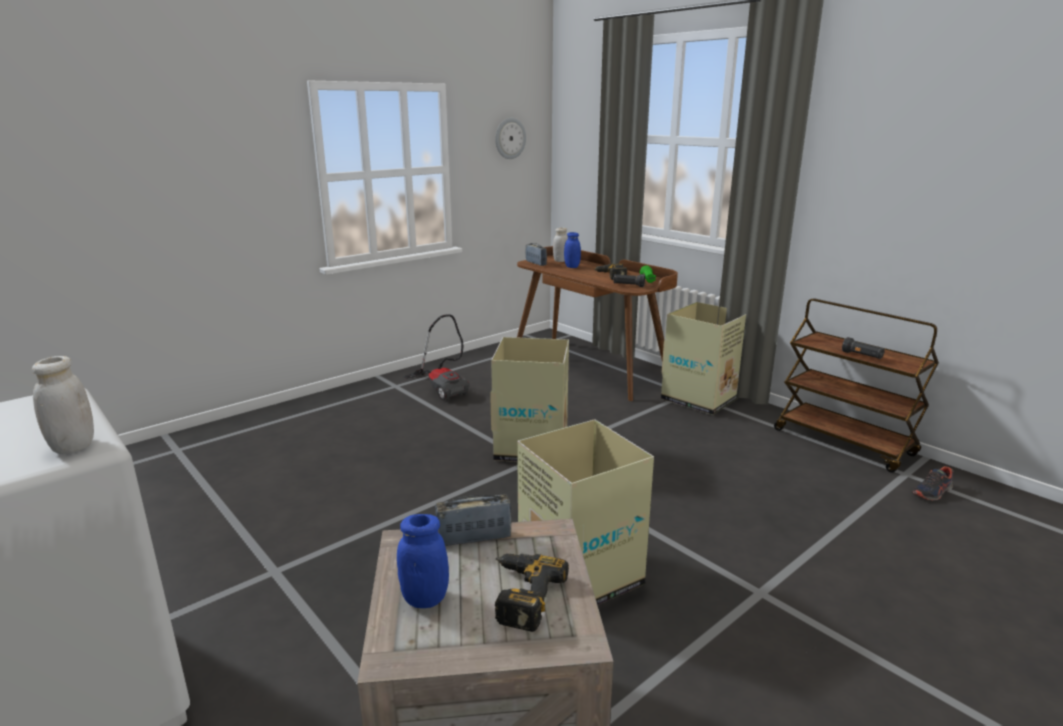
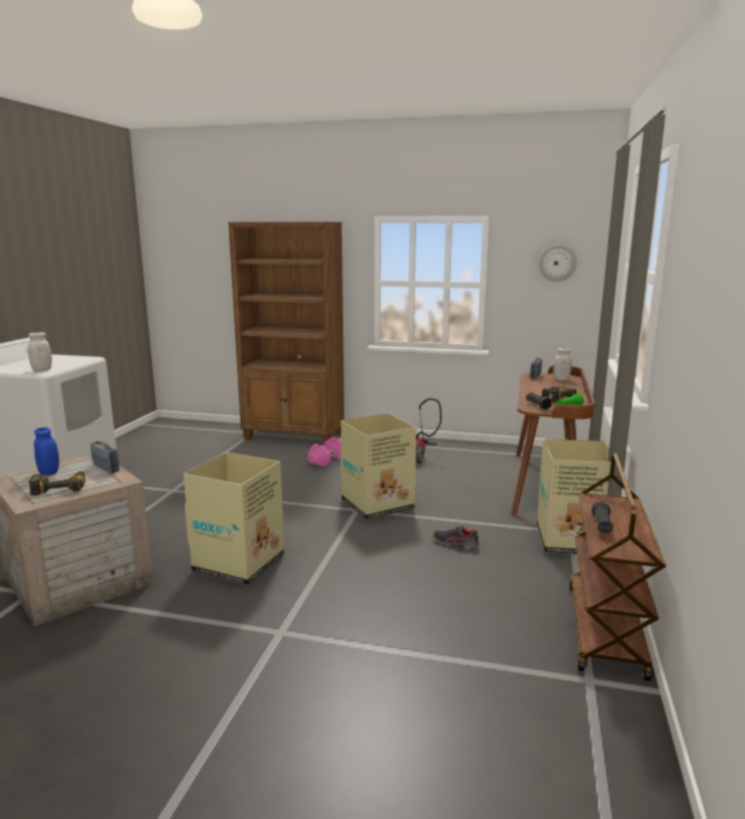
camera: 55 degrees right, 5 degrees down
(253, 428) = (294, 436): none -> brown bookcase
(370, 434) = (327, 460): none -> pink dumbbell
(572, 267) = (552, 385): blue jar -> none
(932, 492) = (569, 703): shoe -> shoe (455, 543)

